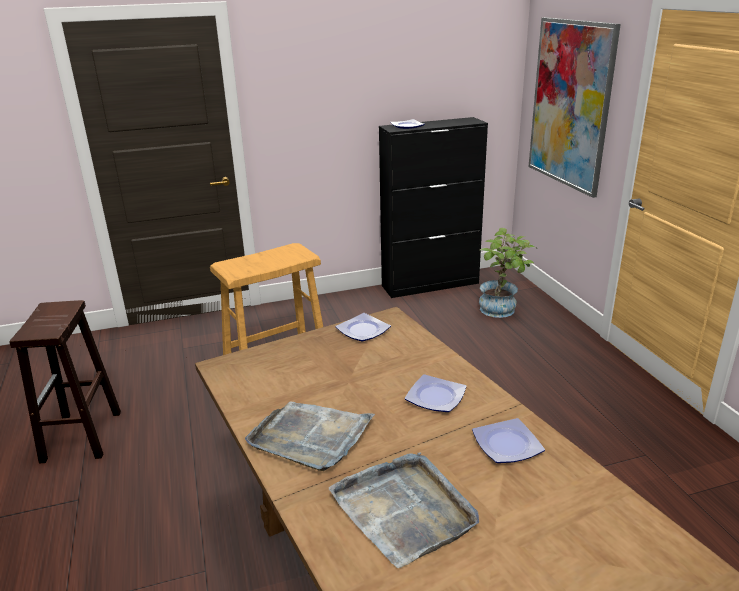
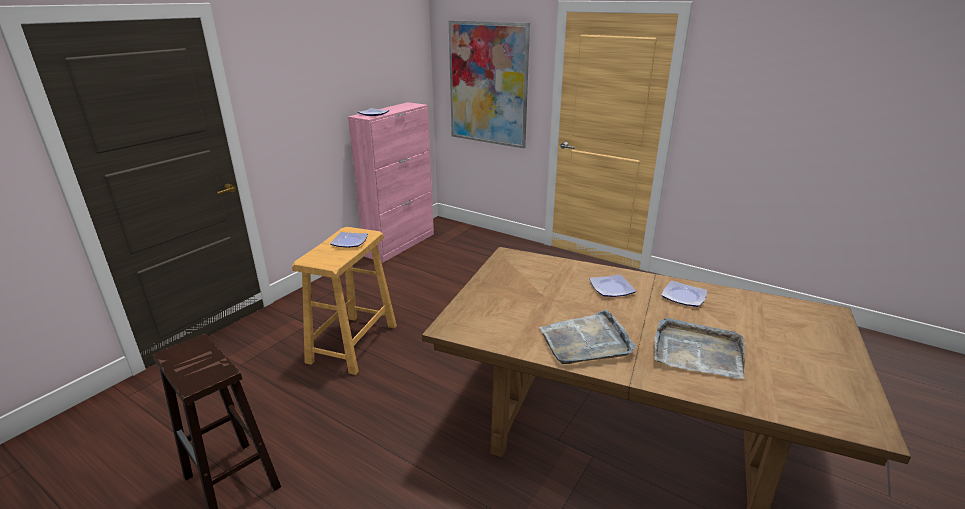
camera: 40 degrees left, 0 degrees up
(364, 330) = (505, 267): plate -> plate (350, 241)
(430, 284) = (400, 244): black cabinet -> pink cabinet
(502, 311) = (470, 247): potted plant -> none

